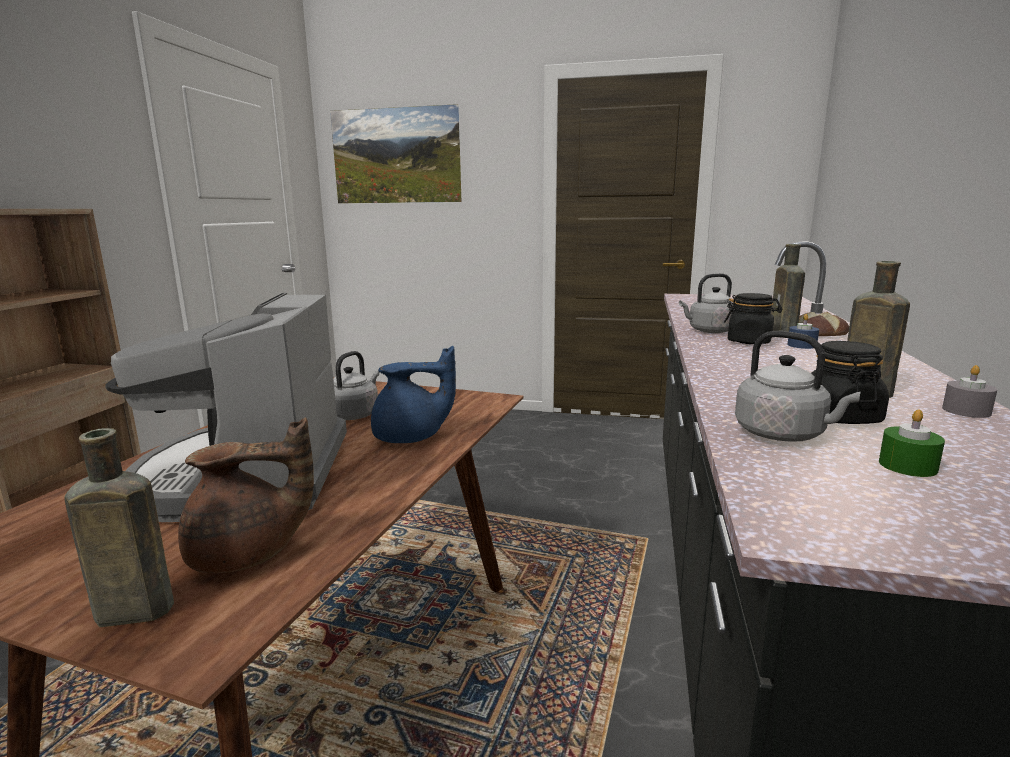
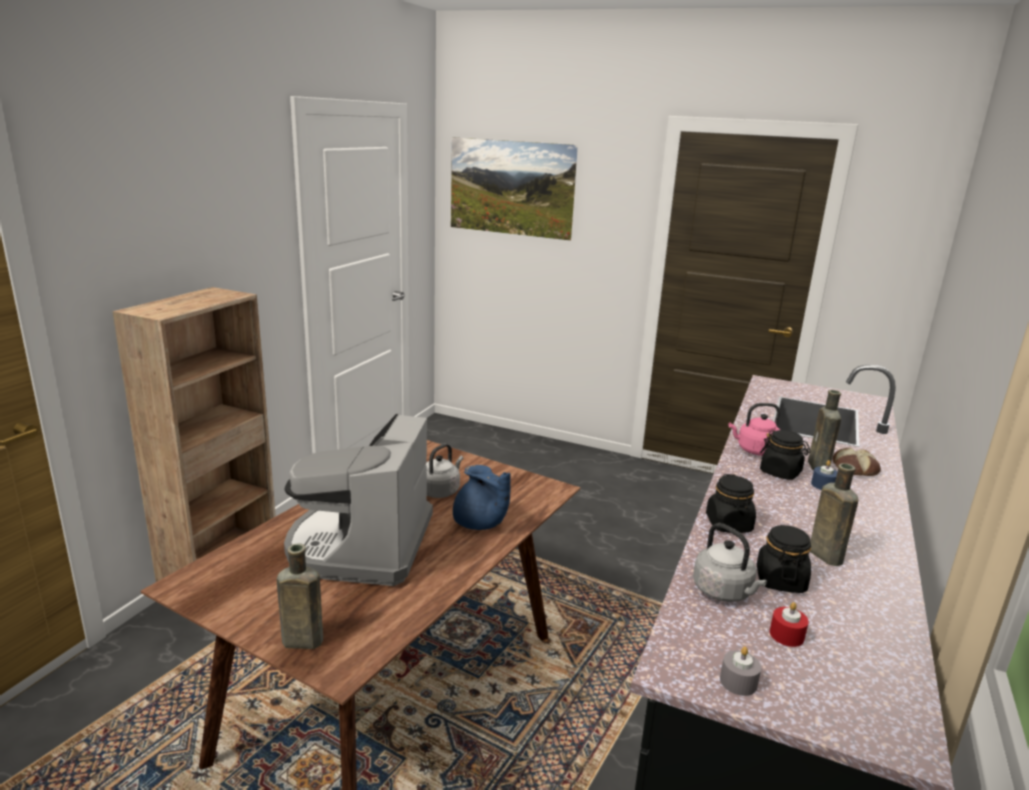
camera: 10 degrees right, 5 degrees up
(248, 555) = (363, 612): brown teapot -> none
(411, 437) = (480, 523): blue teapot -> blue teapot turned 45 degrees clockwise
(709, 331) = (755, 450): grey kettle -> pink kettle
(732, 380) = (728, 524): none -> black jar
(907, 466) = (786, 635): green candle -> red candle
(966, 411) = (884, 590): grey candle -> grey candle (738, 682)

